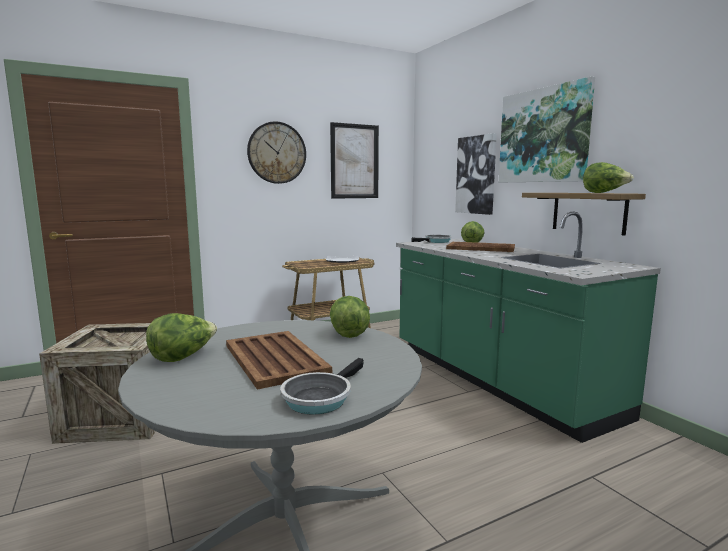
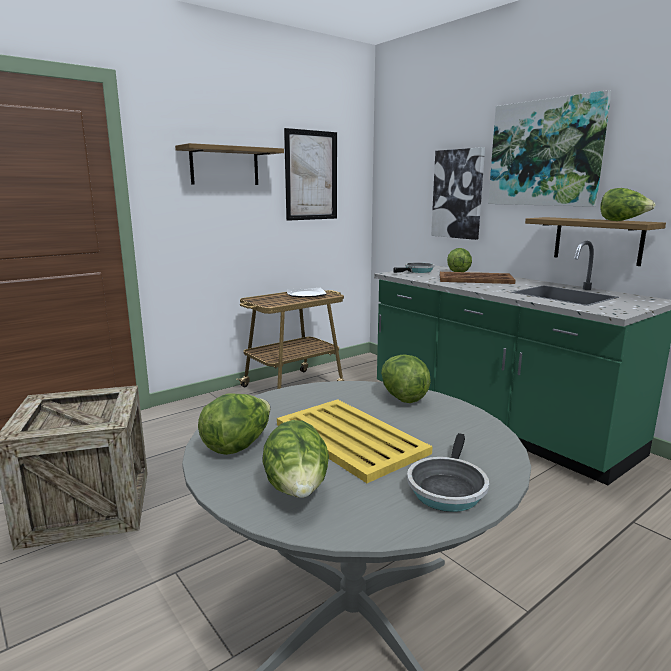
camera: 10 degrees left, 5 degrees up
(197, 390) = (297, 491): none -> lettuce
(275, 358) = (349, 438): brown tray -> yellow tray
(277, 153) = (224, 166): wall clock -> shelf

